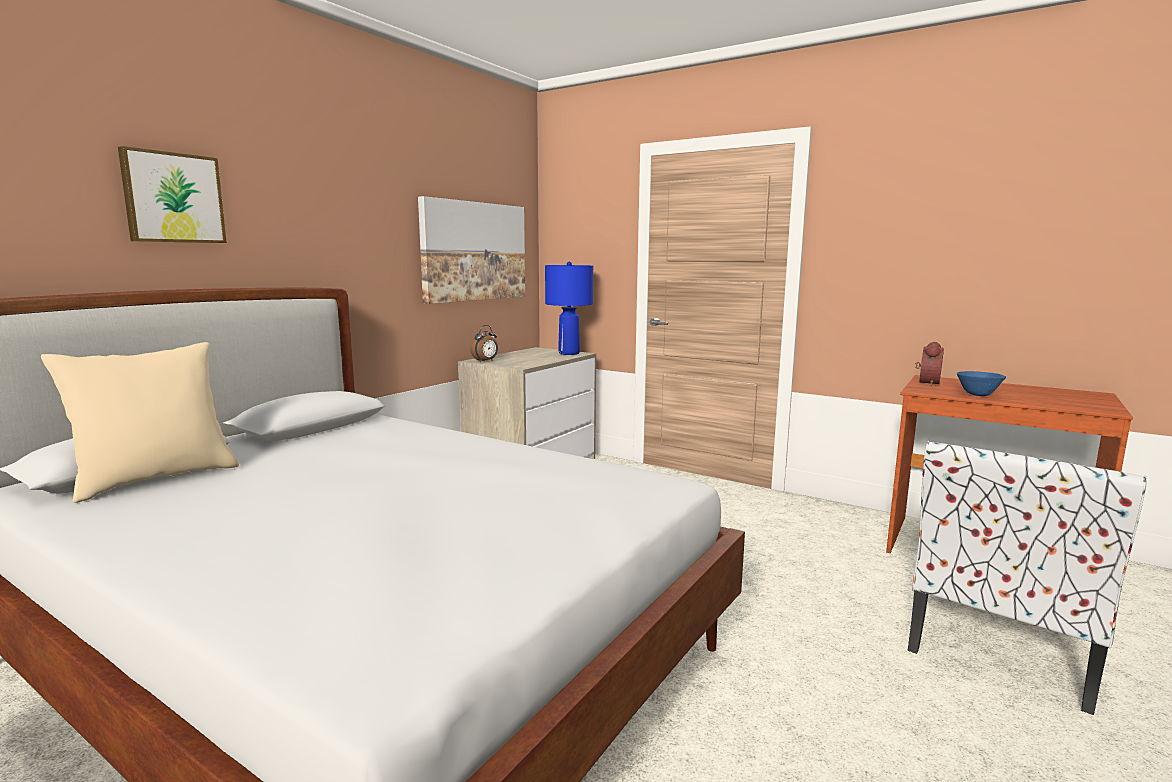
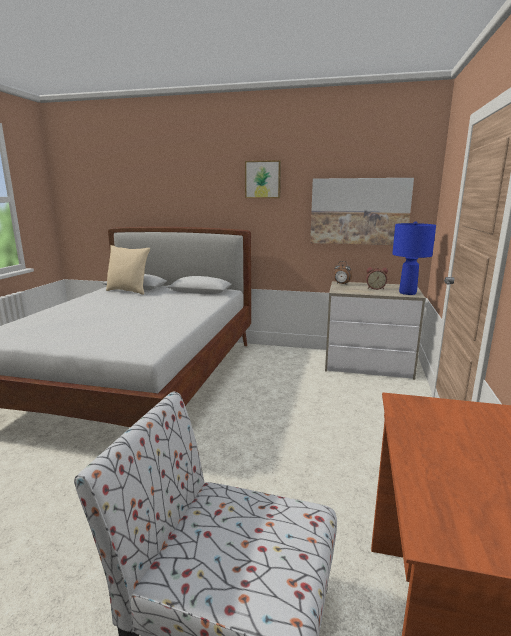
camera: 70 degrees right, 5 degrees up
(173, 198) = (186, 190): picture -> picture (263, 179)
(926, 383) = (465, 409): alarm clock -> alarm clock (375, 288)
(977, 395) = (421, 435): blue bowl -> none

